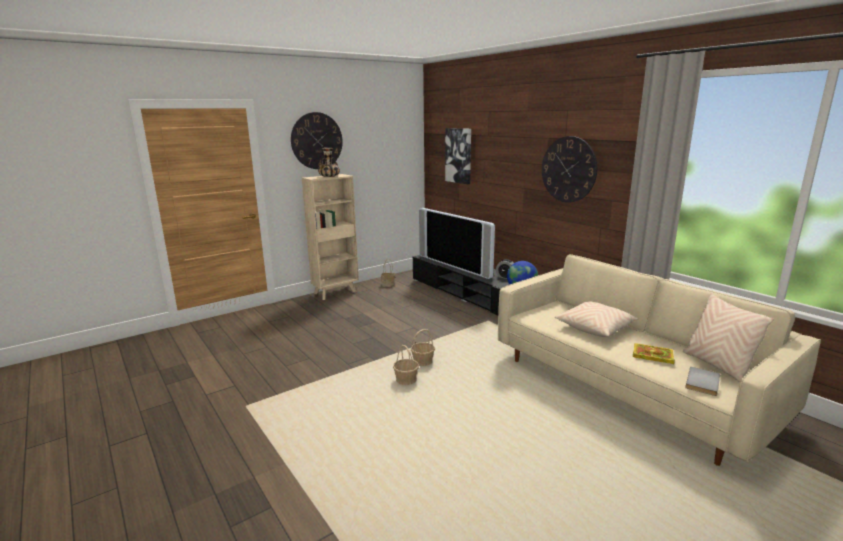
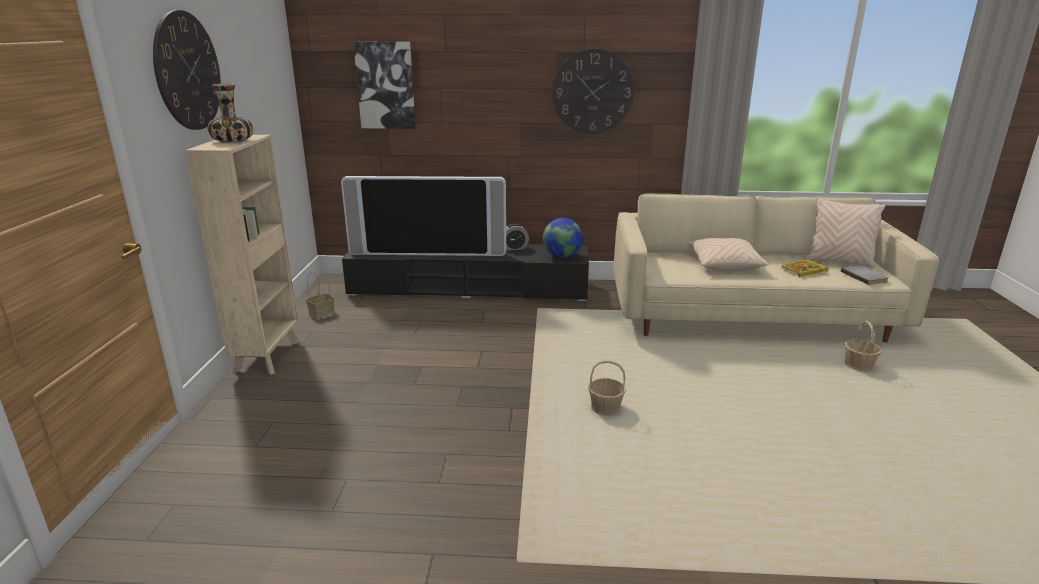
camera: 50 degrees left, 5 degrees up
(423, 362) = (576, 381): basket -> basket (858, 365)

